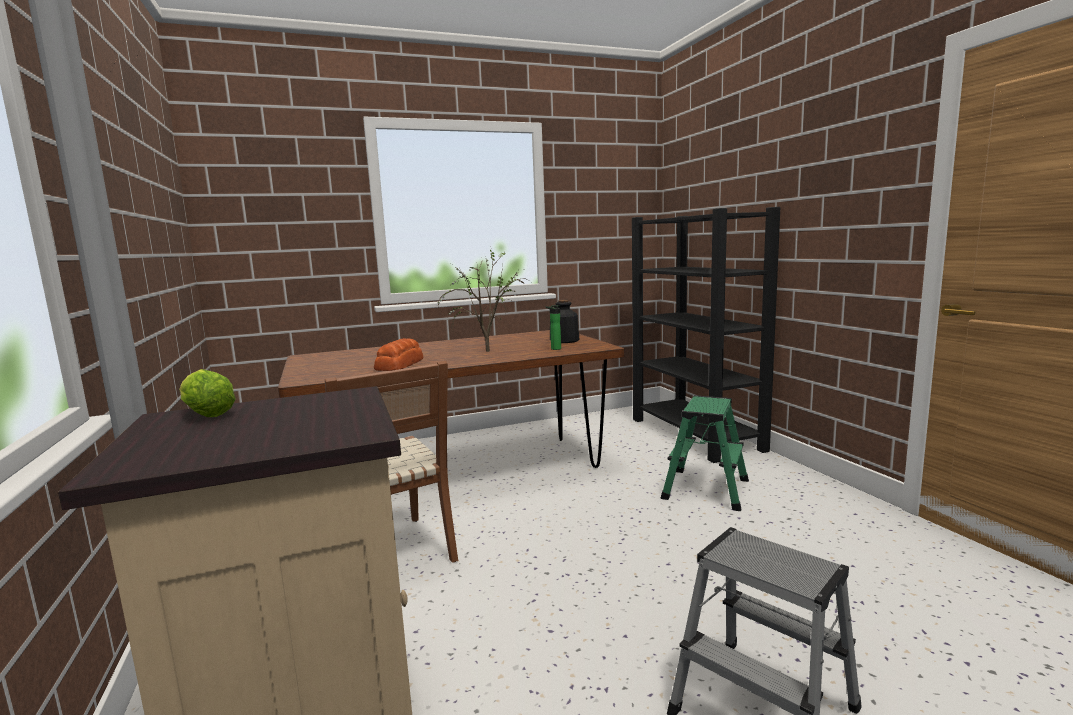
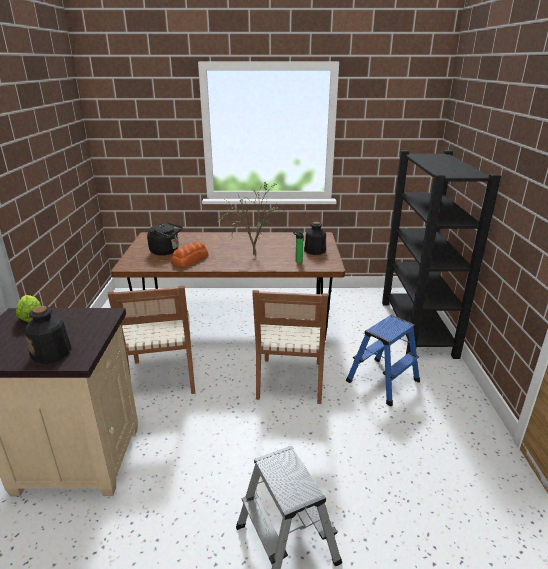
camera: 20 degrees right, 15 degrees up
(301, 436) = (51, 353): none -> bottle
(352, 363) = (166, 251): none -> black kettle
(590, 517) = (289, 383): none -> chair
(705, 489) = (382, 381): green step ladder -> blue step ladder

